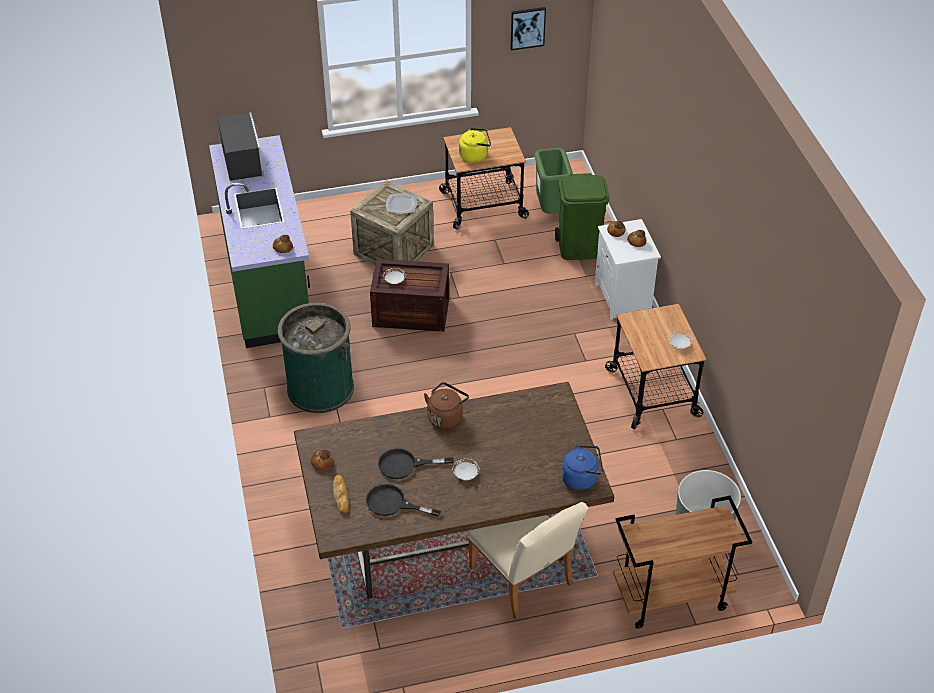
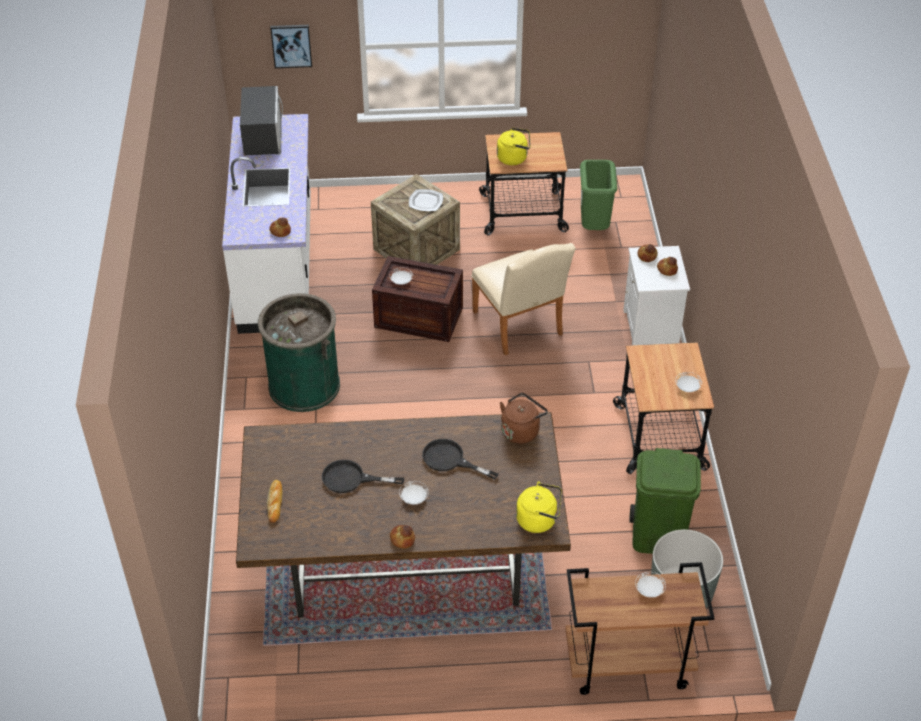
camera: 10 degrees right, 0 degrees up
(268, 279) = (278, 264): green counter -> white counter
(322, 462) = (264, 464): bread -> bread (402, 539)
(393, 504) = (327, 519): black frying pan -> black frying pan (450, 460)
(446, 416) = (408, 432): brown kettle -> brown kettle (521, 430)
(524, 580) = (471, 623): beige chair -> beige chair (520, 327)
(527, 27) = (585, 25): picture -> picture (291, 45)
(579, 248) = (615, 271): green trash can -> green trash can (658, 536)
(581, 478) = (539, 520): blue kettle -> yellow kettle
(690, 526) = (649, 590): none -> white plate

